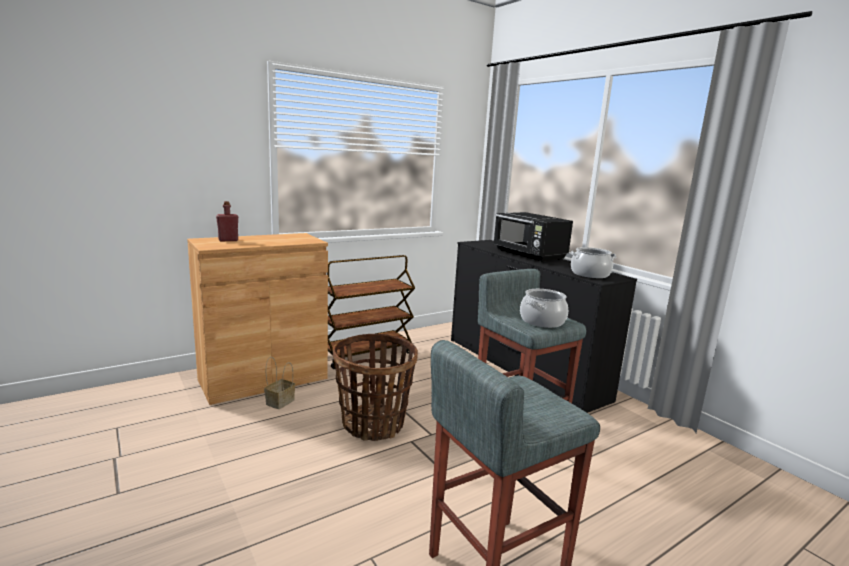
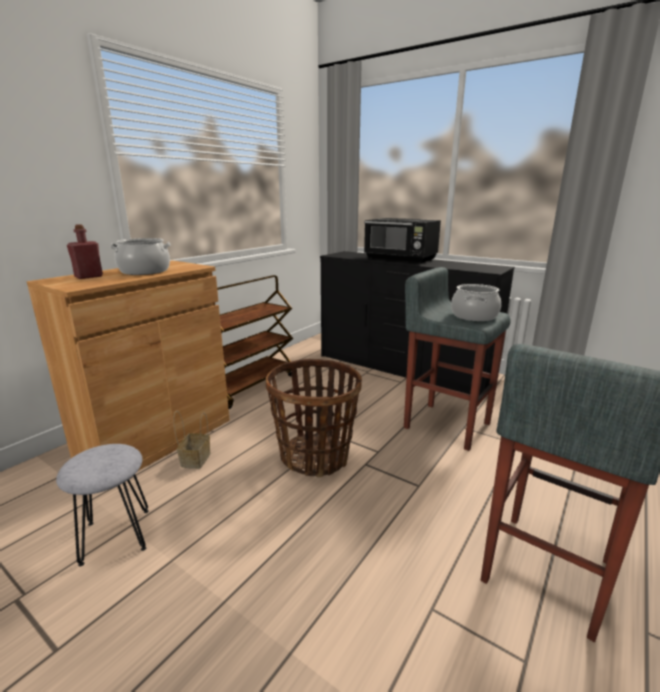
camera: 20 degrees left, 5 degrees up
(192, 438) = (115, 536): none -> grey stool
(590, 274) = (476, 268): cooking pot -> cooking pot (144, 271)

